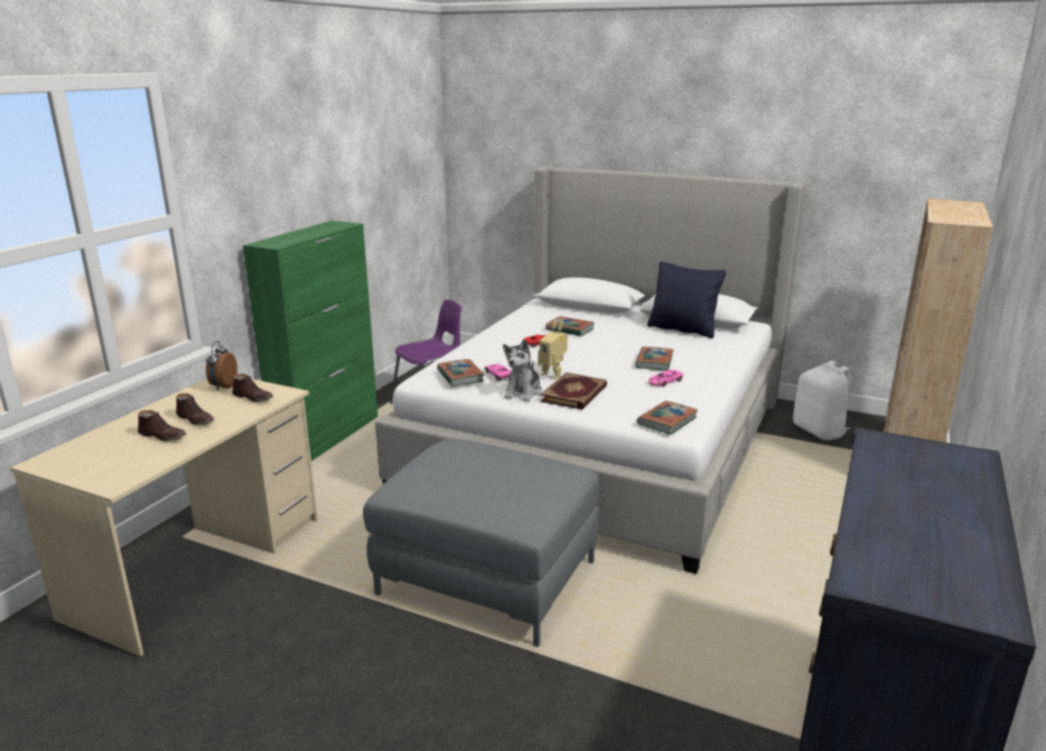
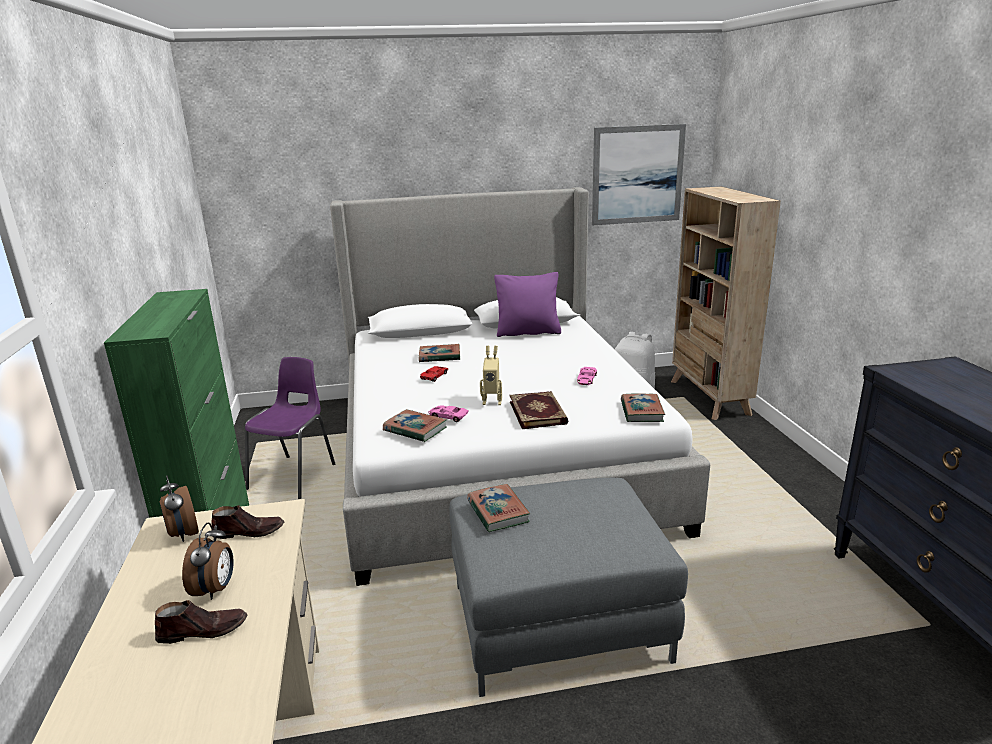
camera: 35 degrees left, 0 degrees up
(196, 419) = (215, 589): brown shoe -> alarm clock
(523, 392) = (494, 426): plush toy -> none
(654, 362) = (552, 365): book -> book (498, 511)
(683, 329) = (528, 333): black pillow -> purple pillow
(885, 175) = (637, 175): none -> picture

